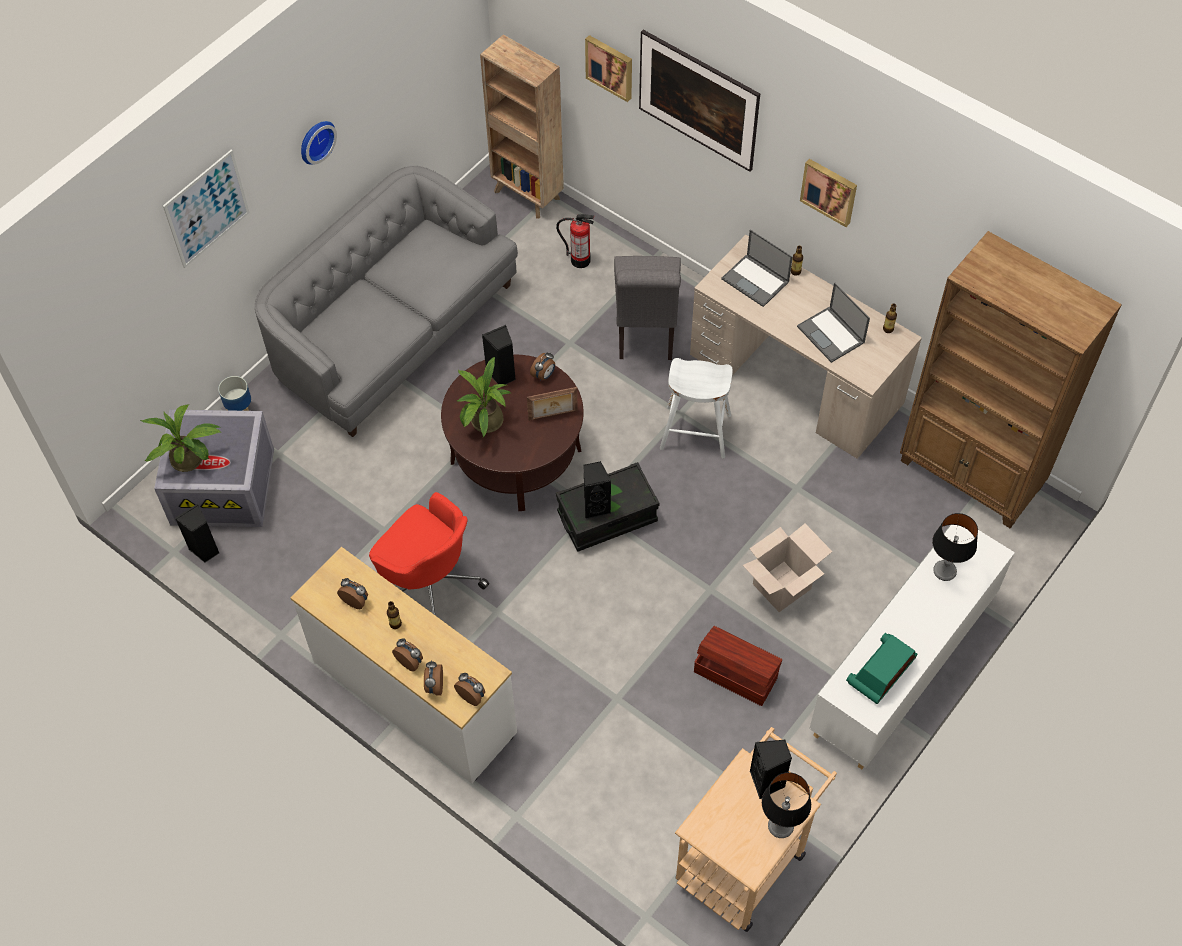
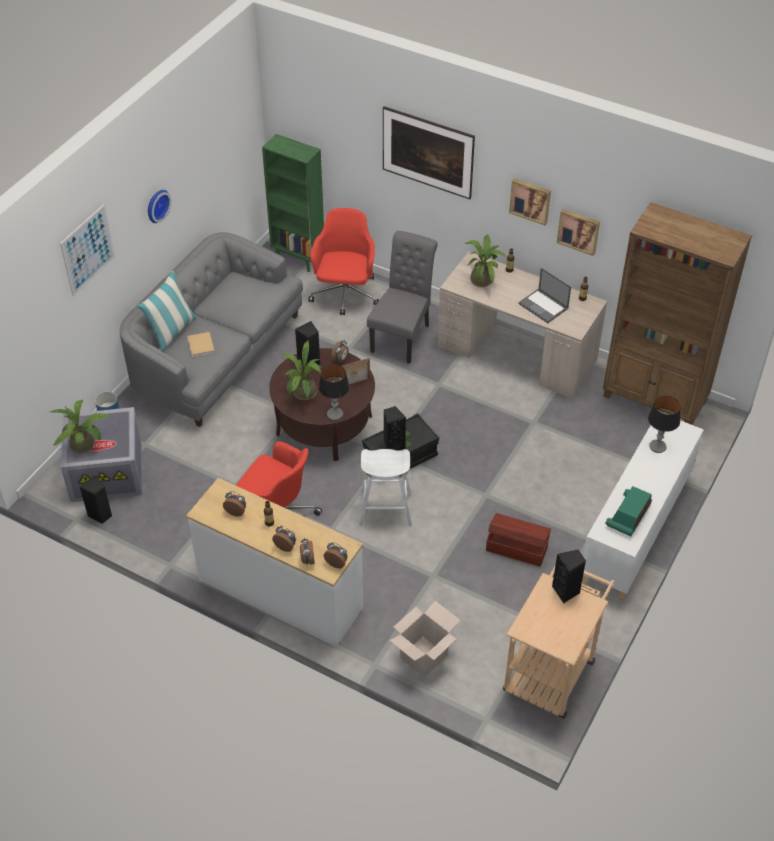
camera: 10 degrees left, 10 degrees down
(329, 304) = (172, 332): none -> pillow
(363, 331) = (201, 346): none -> beige book
(528, 195) = (298, 258): brown bookcase -> green bookcase
(580, 260) = (345, 295): fire extinguisher -> red office chair
(610, 67) = (359, 141): picture -> picture (579, 231)
(645, 333) = (402, 336): grey chair -> grey chair turned 150 degrees counterclockwise
(696, 432) = (452, 394): white stool -> white stool (385, 509)
(756, 281) = (482, 278): laptop -> potted plant
(781, 826) = (582, 619): table lamp -> table lamp (335, 414)
(782, 586) = (537, 487): cardboard box -> cardboard box (423, 656)

